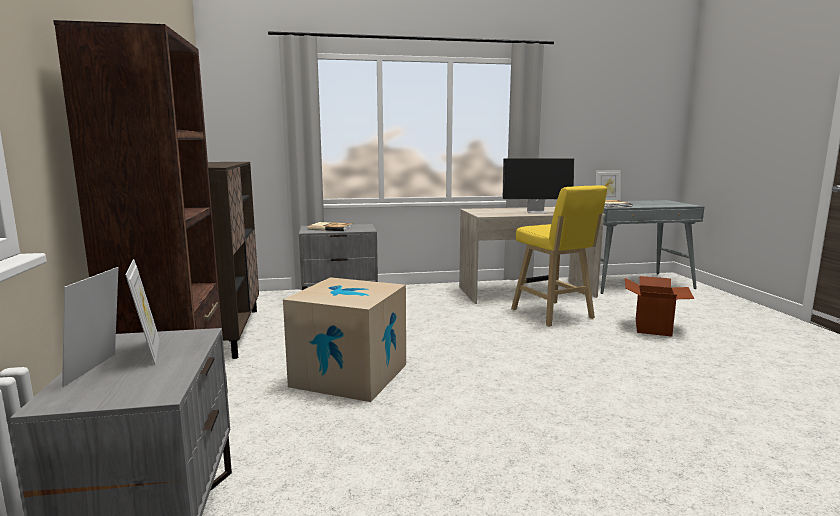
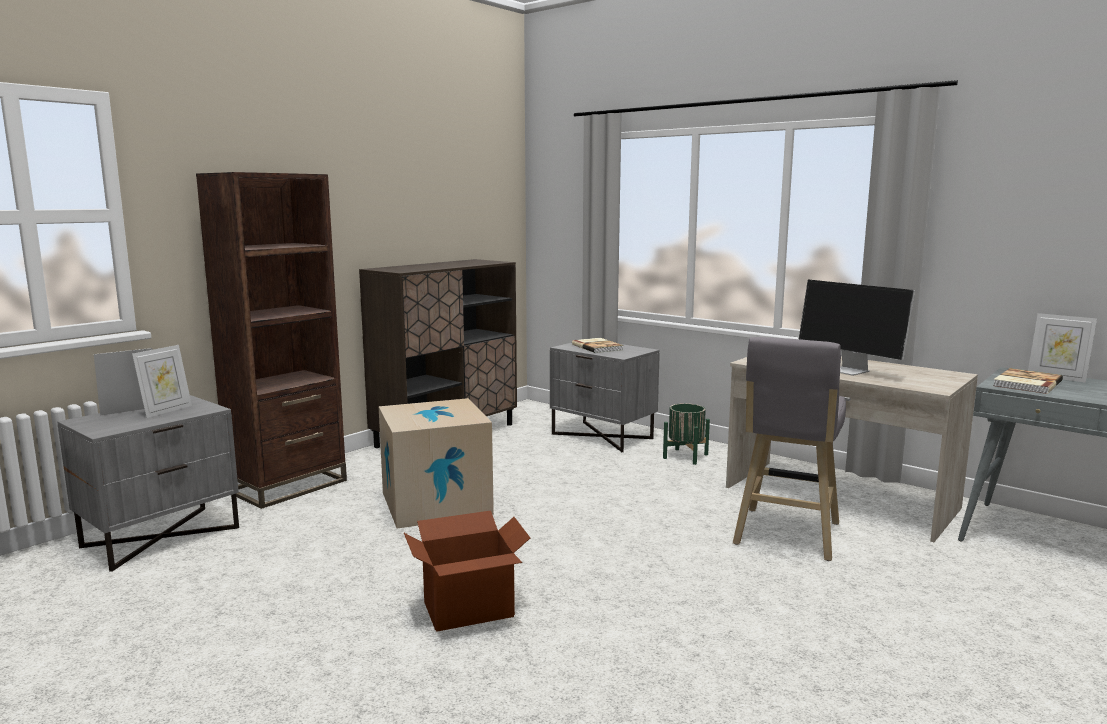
camera: 50 degrees right, 0 degrees up
(415, 296) = (685, 456): none -> green planter
(554, 315) = (785, 536): yellow stool -> grey stool
(653, 327) = (886, 609): cardboard box -> cardboard box (469, 610)

